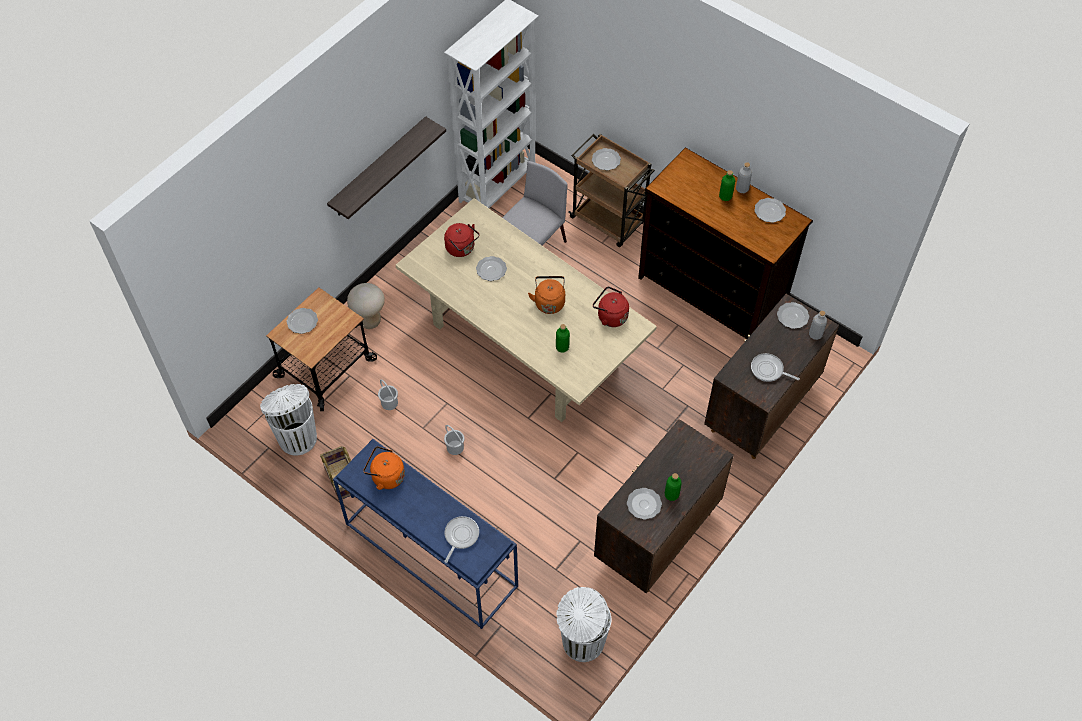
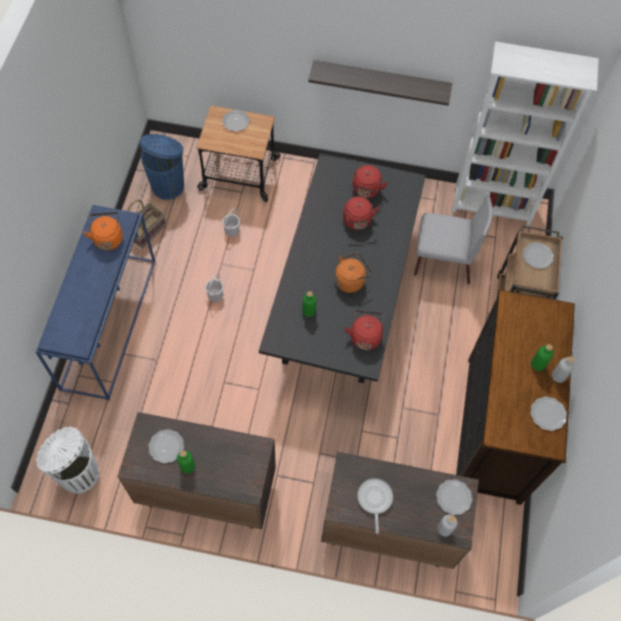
camera: 60 degrees right, 5 degrees up
(297, 437) = (168, 185): white trash can -> blue trash can
(370, 321) = (299, 181): beige stool -> none
(460, 536) = (76, 316): frying pan -> none
(491, 270) = (357, 222): plate -> red kettle
(526, 346) = (341, 302): beige dining table -> black dining table

